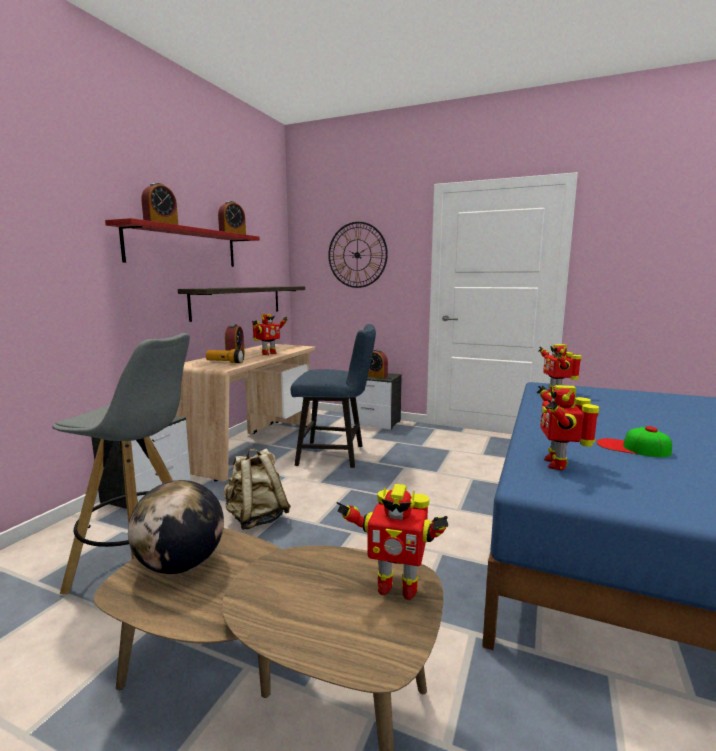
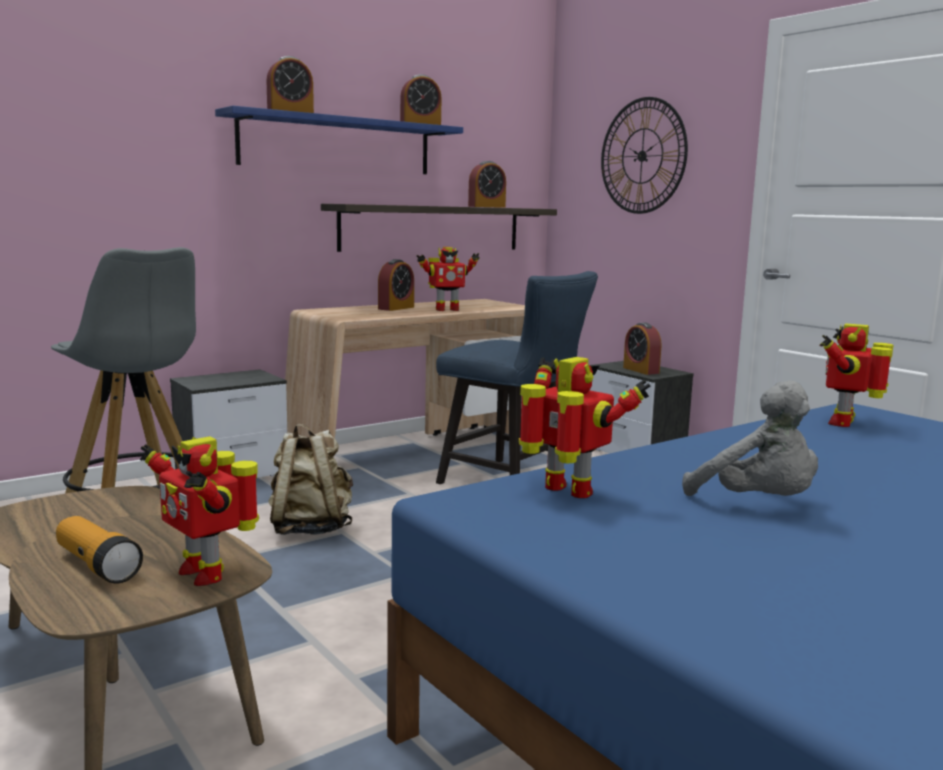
camera: 30 degrees right, 0 degrees up
(180, 565) = (80, 510): globe -> none
(184, 247) = (337, 145): red shelf -> blue shelf
(225, 362) = (364, 313): flashlight -> flashlight (97, 566)
(268, 286) = (486, 207): none -> alarm clock
(558, 463) = (567, 492): toy robot -> toy robot turned 90 degrees clockwise
(632, 448) = (758, 504): cap -> grey plush toy

